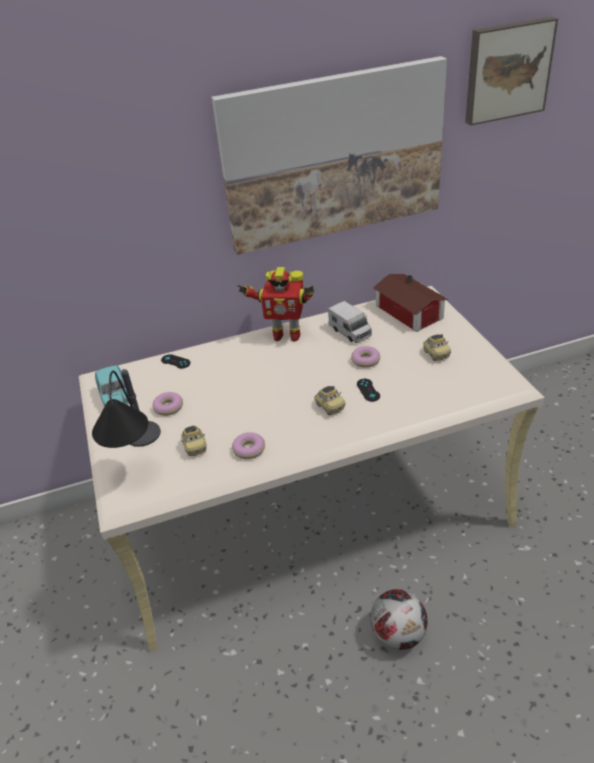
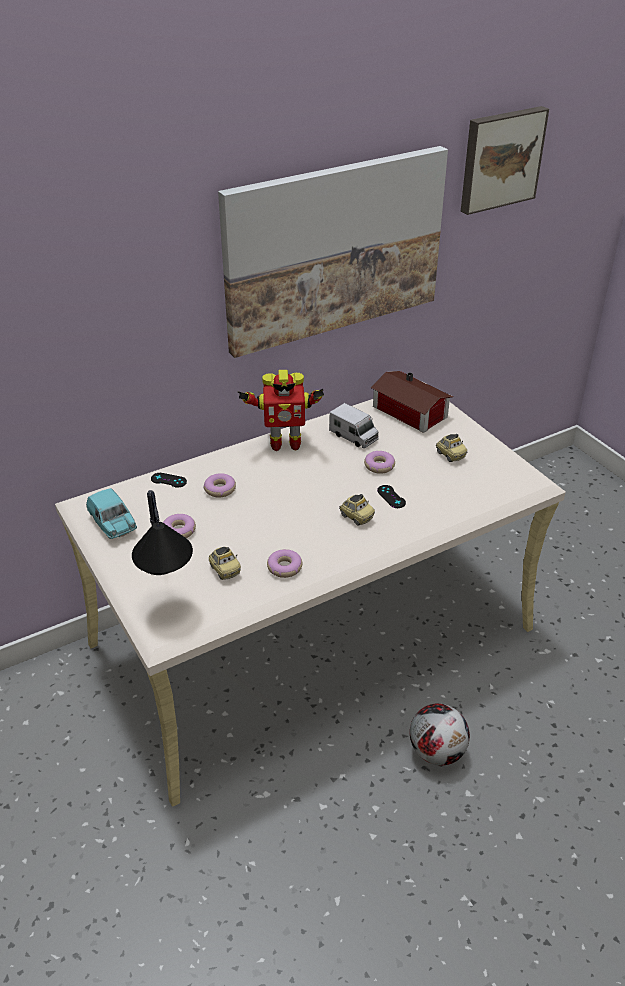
camera: 15 degrees left, 0 degrees up
(216, 372) = (220, 489): none -> donut

